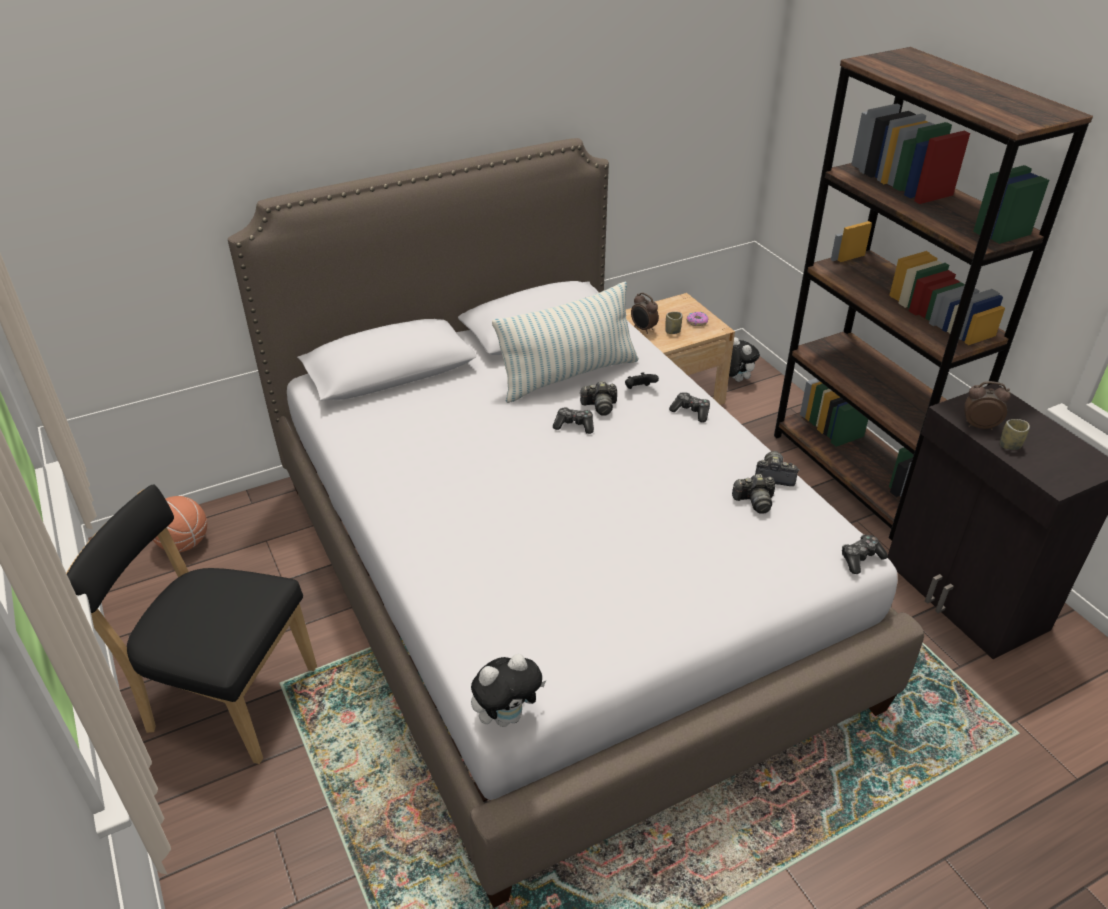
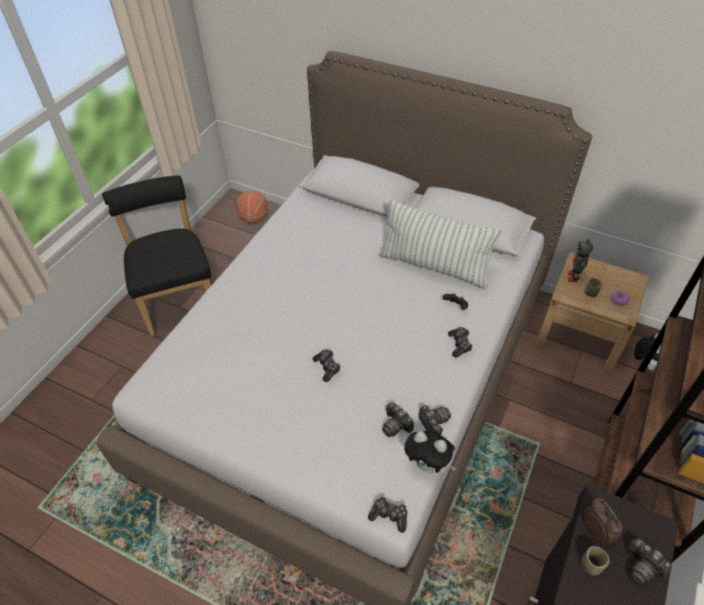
camera: 55 degrees right, 10 degrees up
(507, 716) = (133, 398): plush toy -> plush toy (428, 466)
(574, 425) = (387, 296): game controller -> game controller (327, 367)
(599, 406) = (418, 297): camera -> camera (642, 566)
(643, 329) = (573, 277): alarm clock -> toy robot

